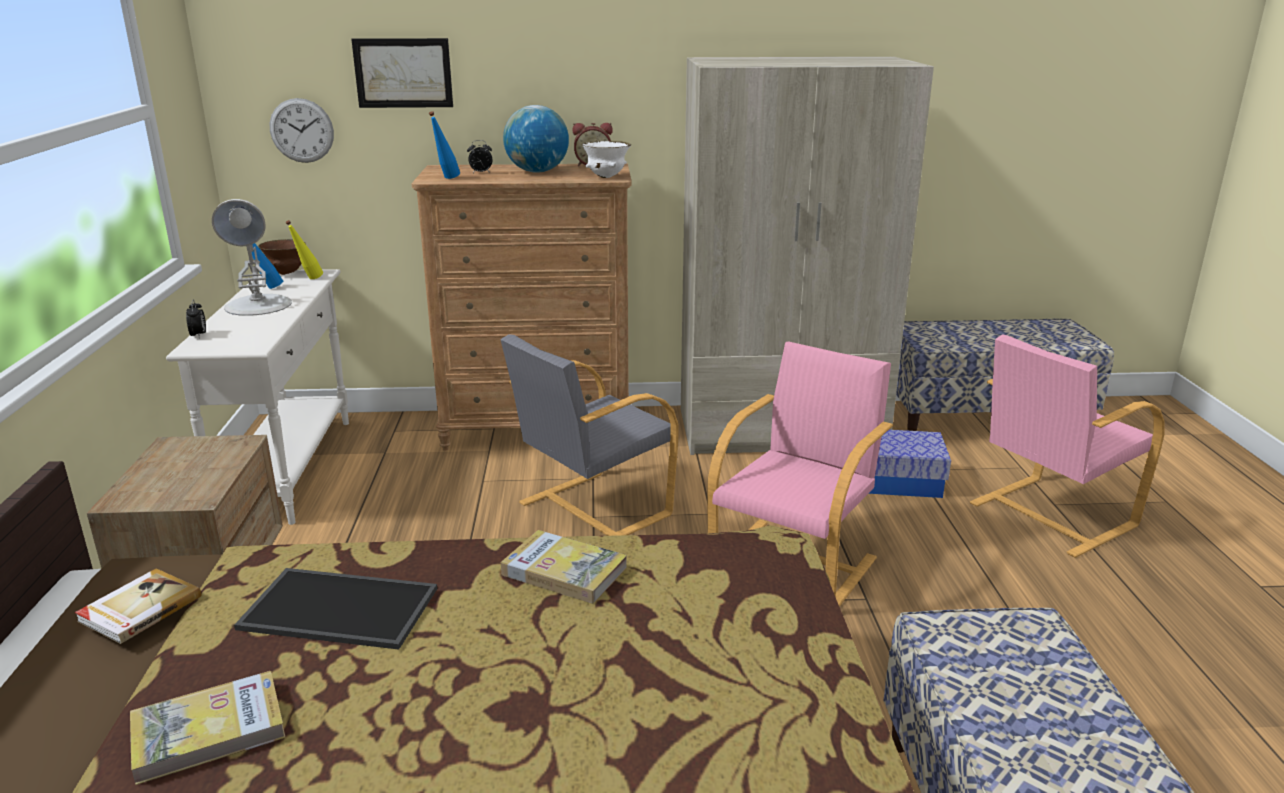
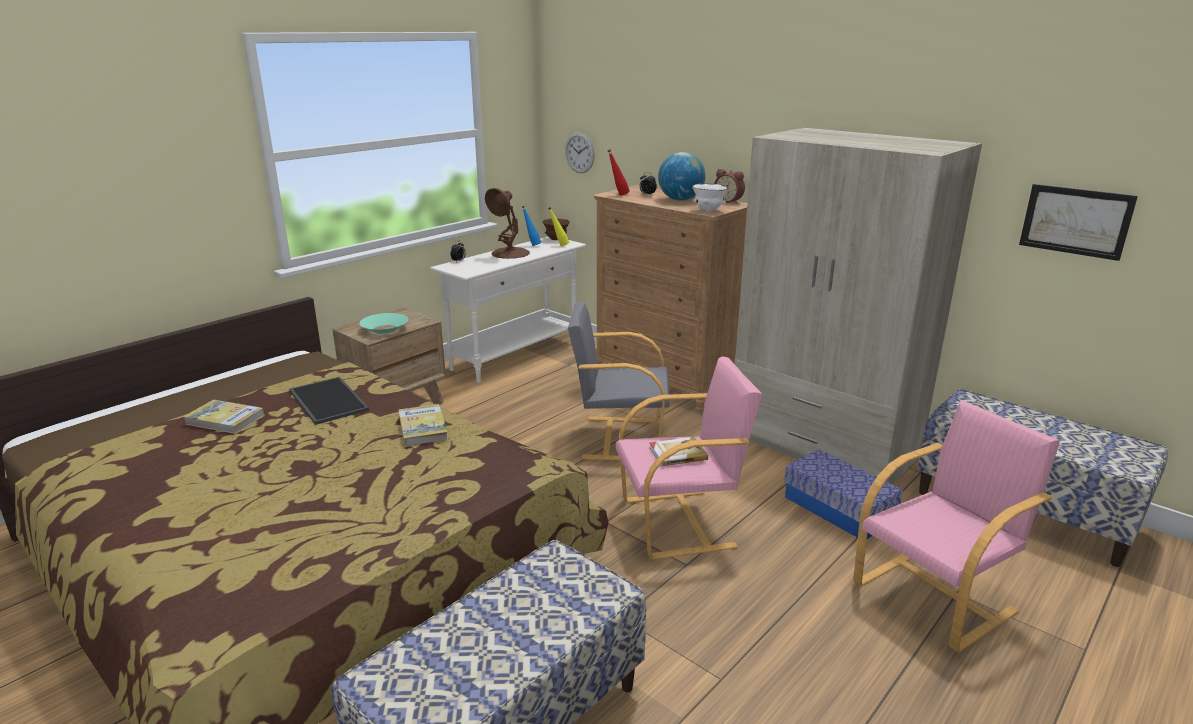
camera: 45 degrees right, 0 degrees up
(139, 609) = (282, 370): book -> book (677, 453)
(195, 477) = (385, 329): none -> turquoise bowl
(258, 305) = (510, 253): white table lamp -> brown table lamp
(403, 73) = (632, 122): picture -> picture (1075, 221)
(446, 179) = (618, 195): blue bottle -> red bottle
(1049, 515) = (936, 596): pink armchair -> pink armchair turned 135 degrees clockwise

